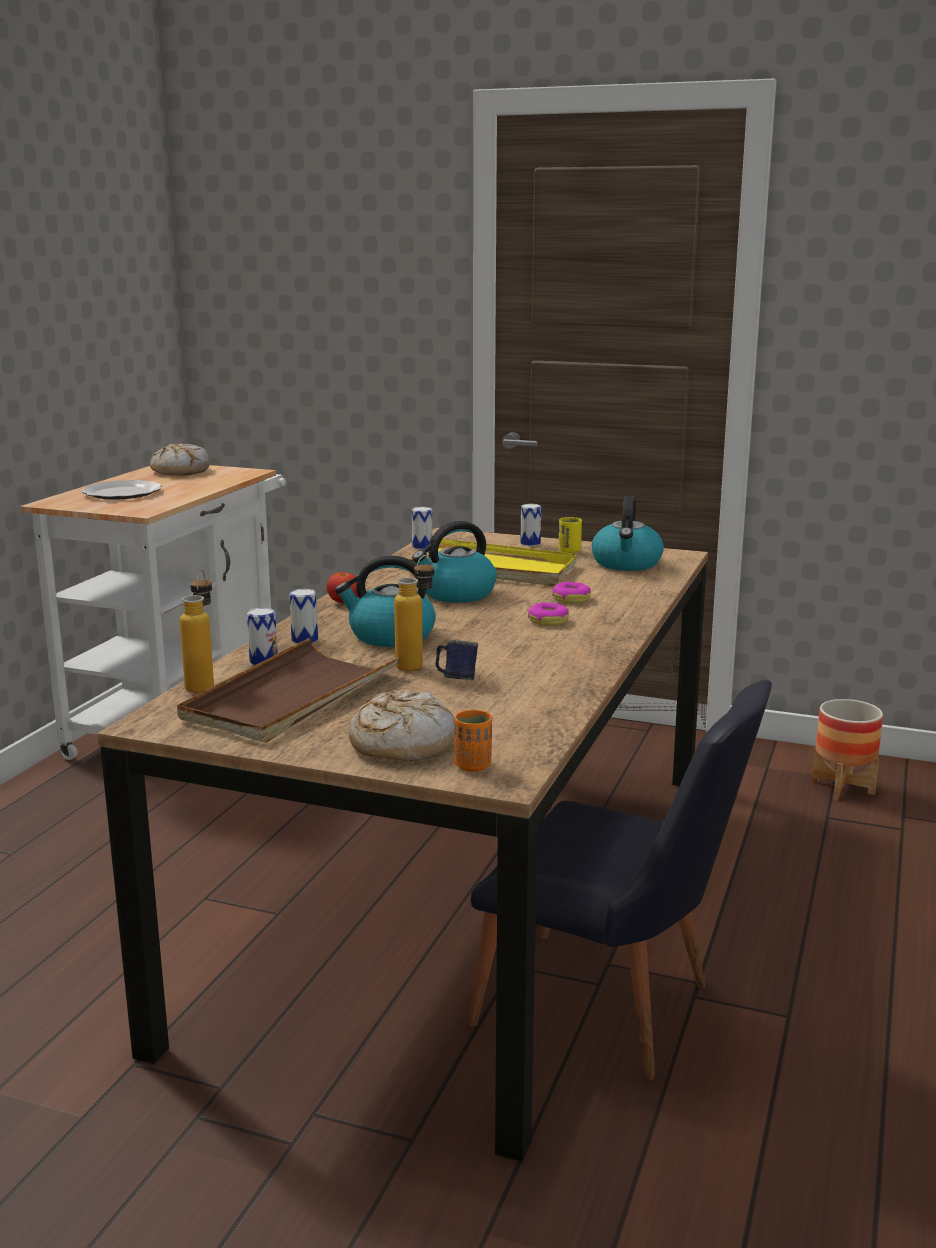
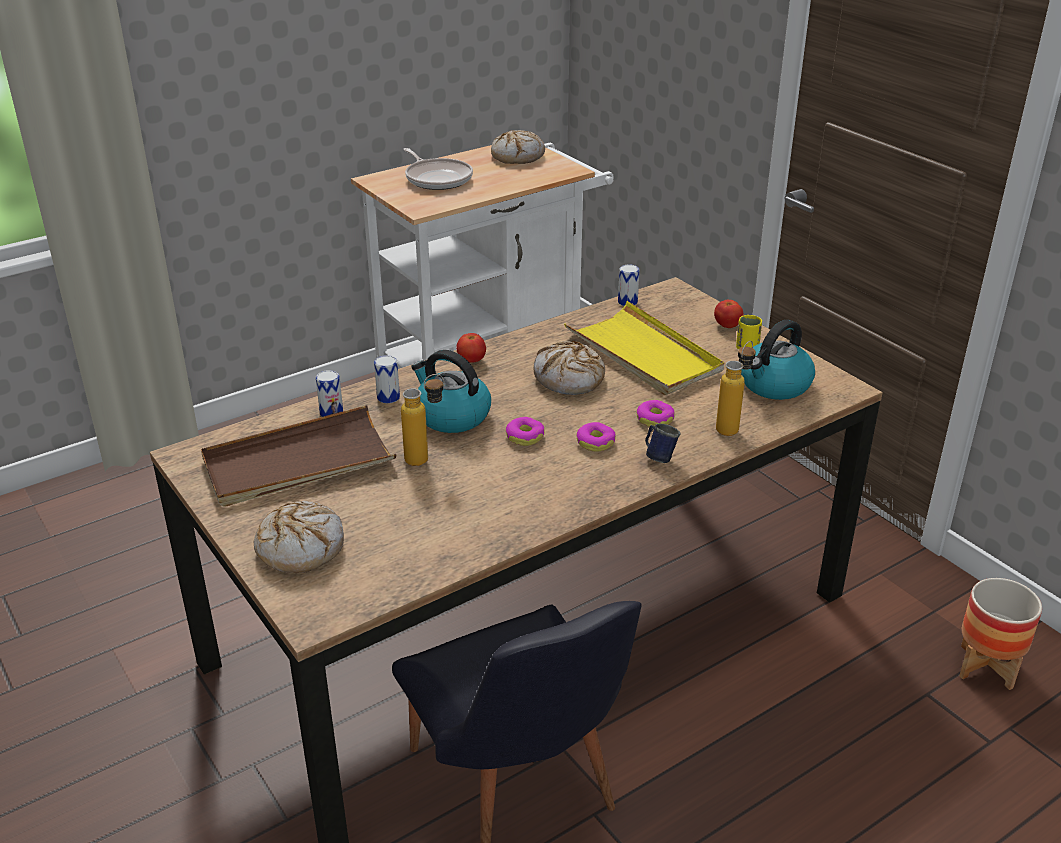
camera: 35 degrees right, 15 degrees up
(122, 493) = (437, 178): plate -> frying pan
(203, 684) = (264, 424): bottle -> bottle (732, 426)
(456, 594) = (569, 379): kettle -> bread
(456, 680) = (428, 490): blue mug -> blue mug (658, 456)
(473, 766) = (313, 593): orange cup -> none
(482, 632) = (525, 437): none -> donut
(530, 543) = (727, 326): can -> tomato

